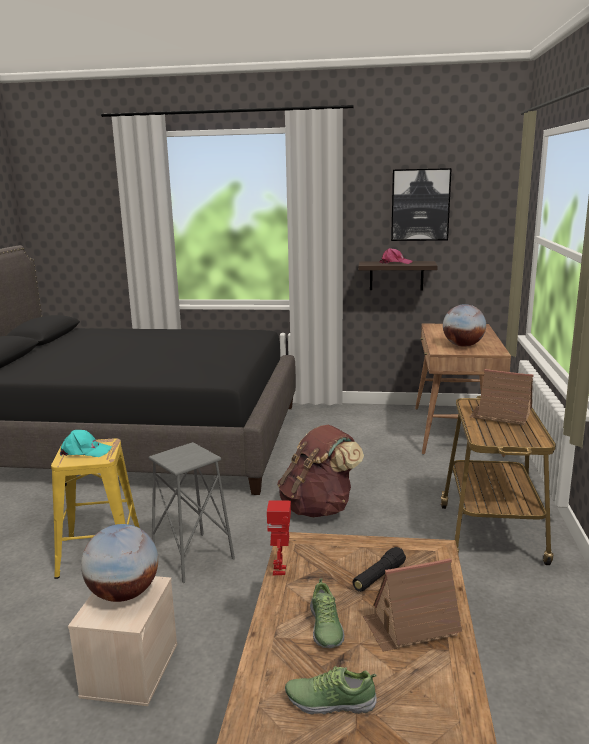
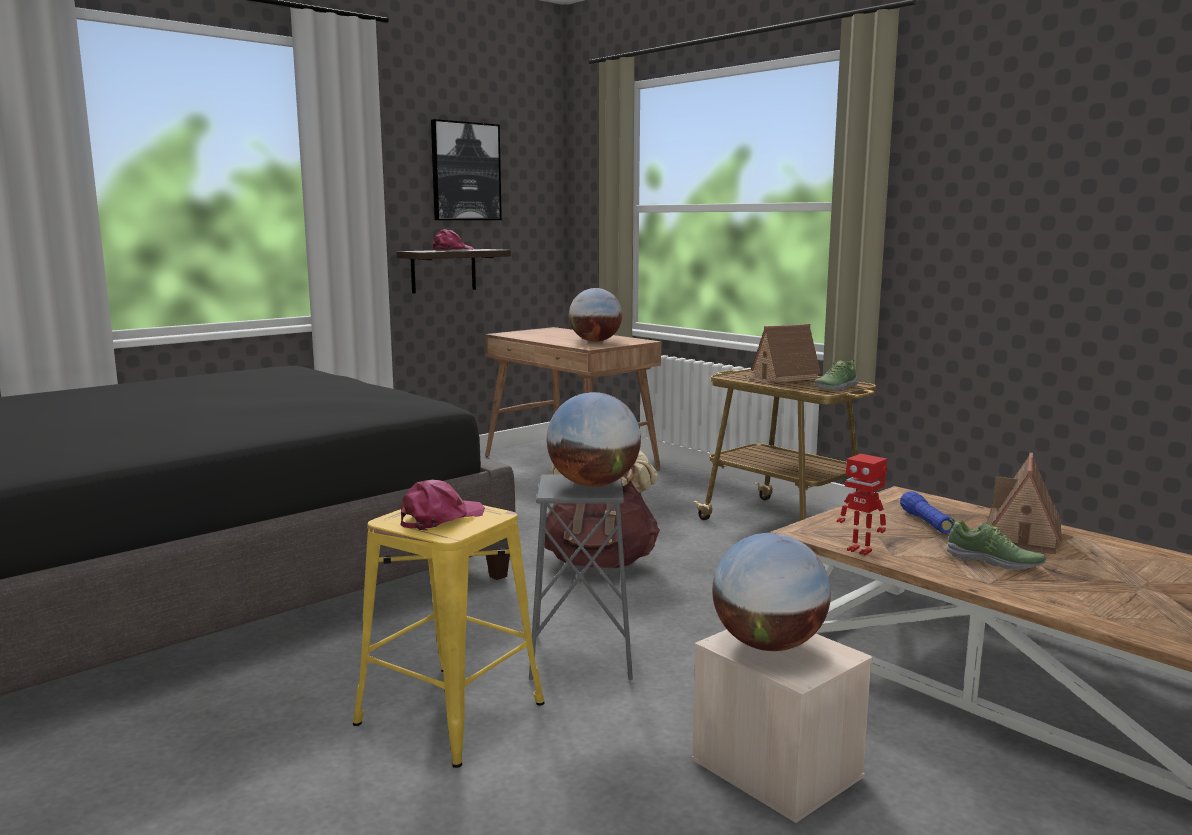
camera: 50 degrees left, 5 degrees down
(85, 451) = (440, 518): turquoise cap -> pink cap
(189, 458) = (593, 484): none -> globe
(330, 701) = (1117, 590): shoe -> shoe (835, 387)
(378, 577) = (926, 523): black flashlight -> blue flashlight

